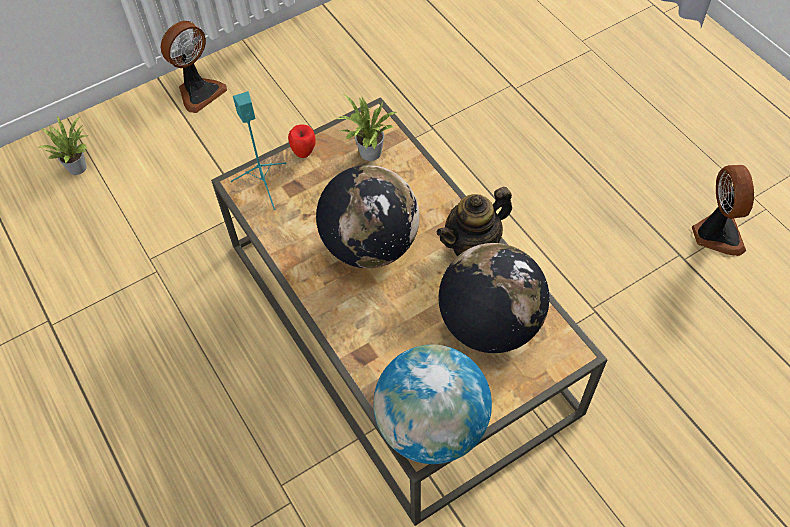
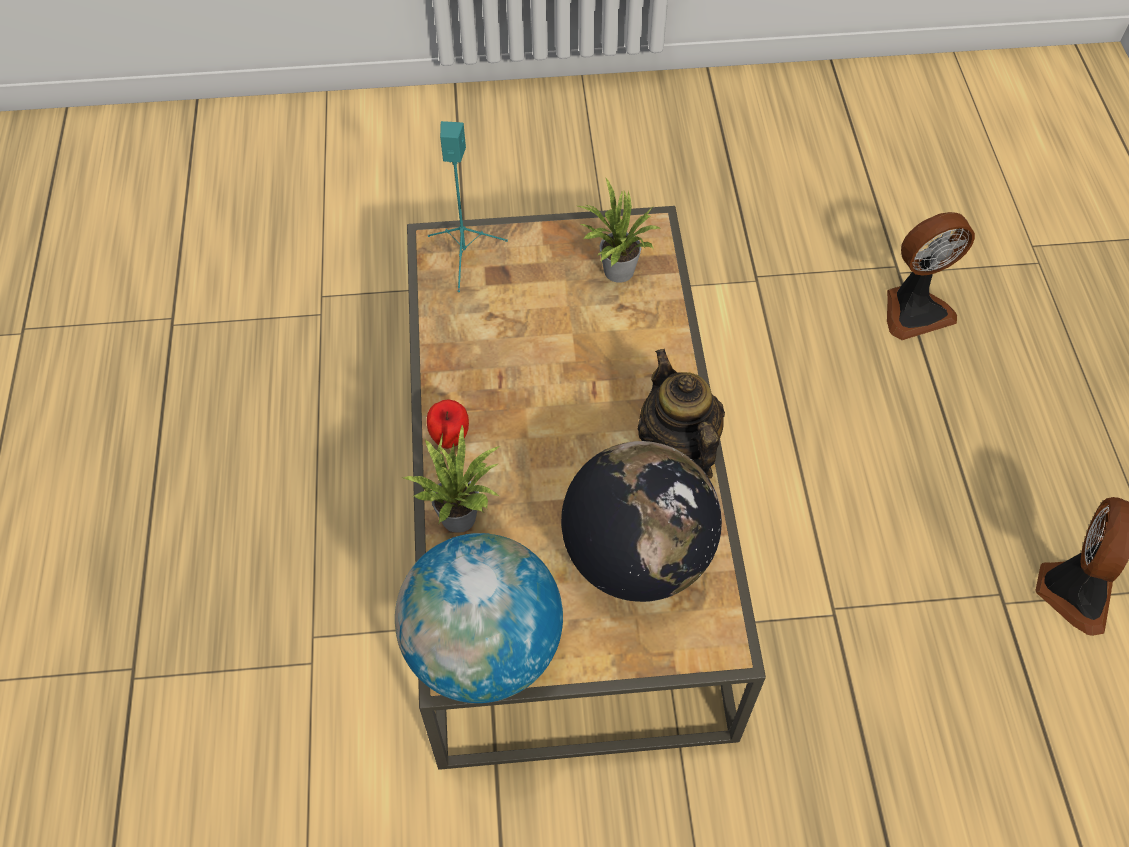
camera: 25 degrees right, 0 degrees up
(78, 166) = (306, 152): potted plant -> potted plant (461, 513)
(199, 92) = (493, 119): fan -> fan (914, 309)
(304, 153) = (536, 237): apple -> apple (450, 440)
(370, 245) = (548, 387): globe -> none
(473, 246) = (677, 446): teapot -> teapot turned 75 degrees clockwise

